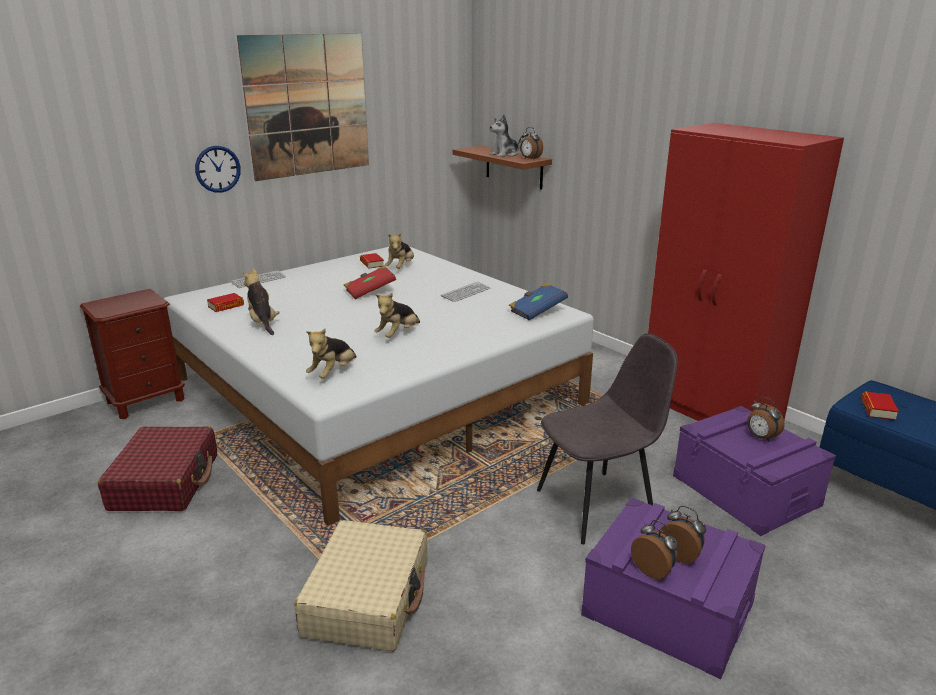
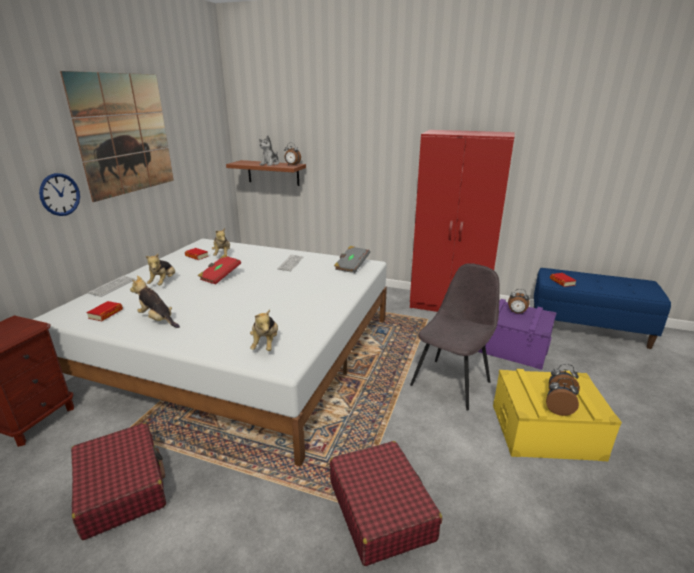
camera: 30 degrees left, 0 degrees up
(368, 598) = (380, 509): beige suitcase -> red suitcase
(398, 334) = (279, 302): plush toy -> plush toy (163, 282)
(537, 311) = (351, 266): blue book -> grey book
(667, 609) = (545, 431): purple storage box -> yellow storage box

